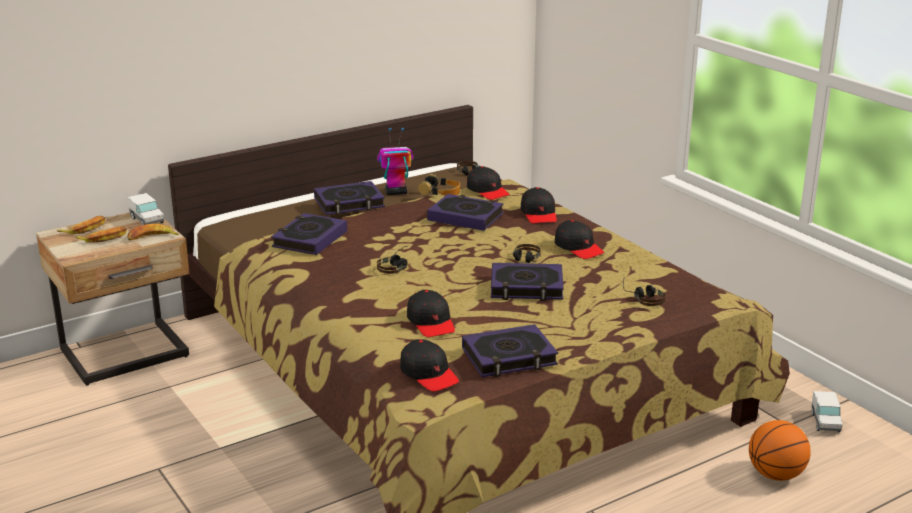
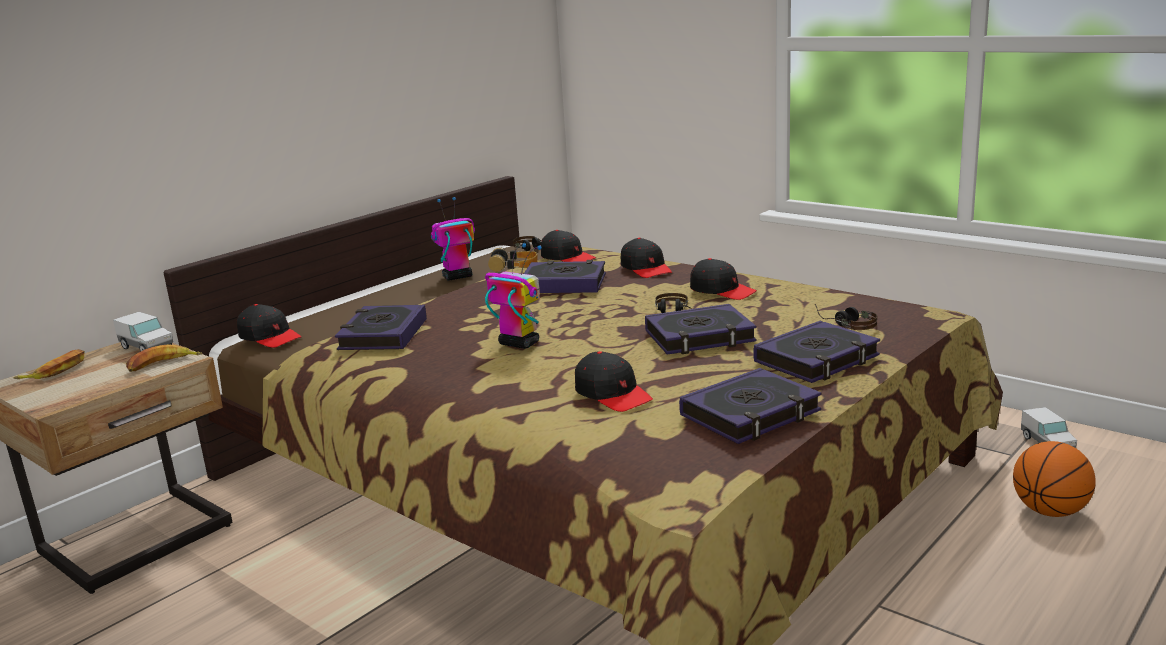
camera: 15 degrees left, 5 degrees down
(103, 238) = (89, 376): banana -> none
(349, 203) = (410, 293): book -> book (816, 360)
(396, 266) = (518, 343): headphones -> toy robot
(429, 374) = (661, 455): black cap -> black cap (270, 337)

